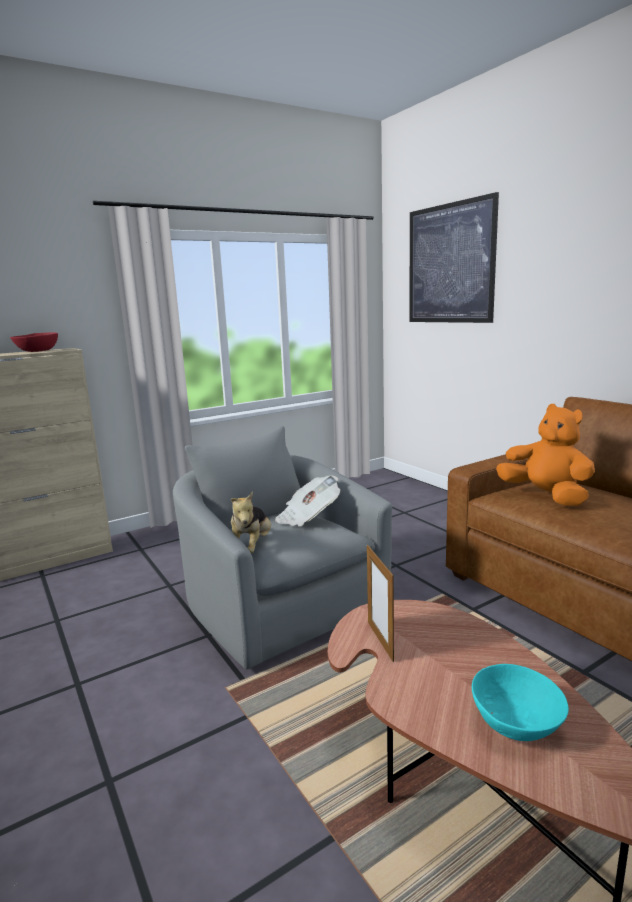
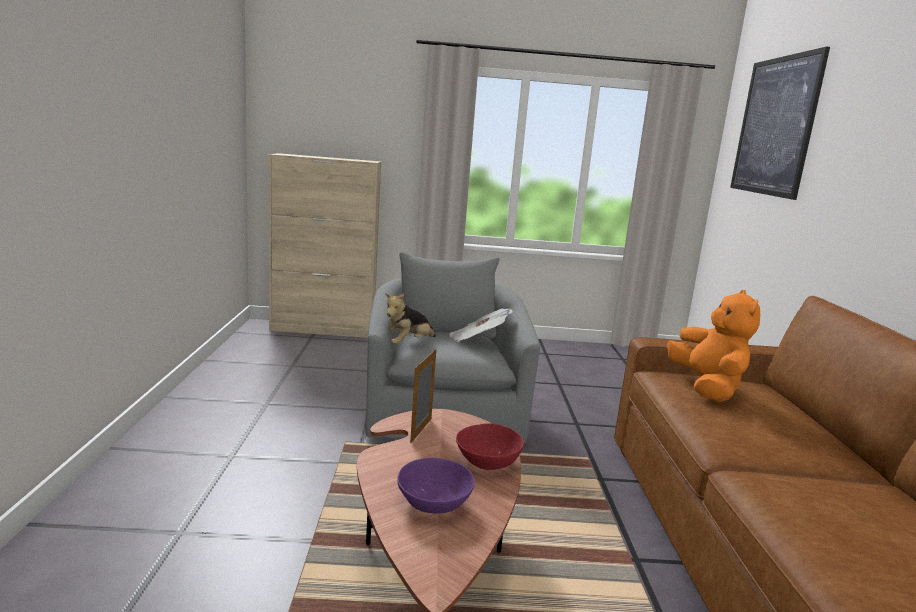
camera: 30 degrees right, 0 degrees up
(37, 351) = (348, 159): red bowl -> red bowl (487, 462)
(516, 722) = (434, 504): turquoise bowl -> purple bowl

